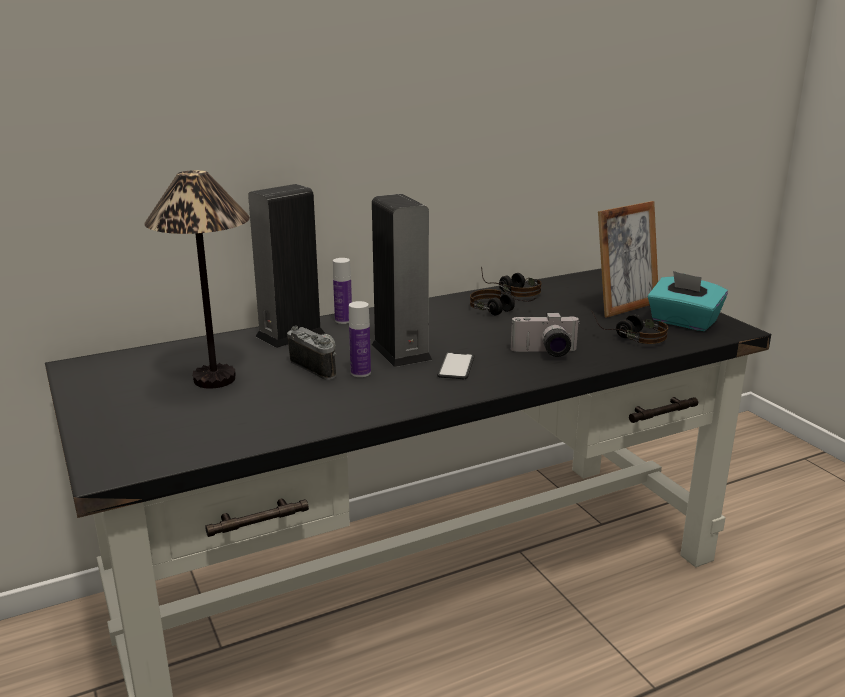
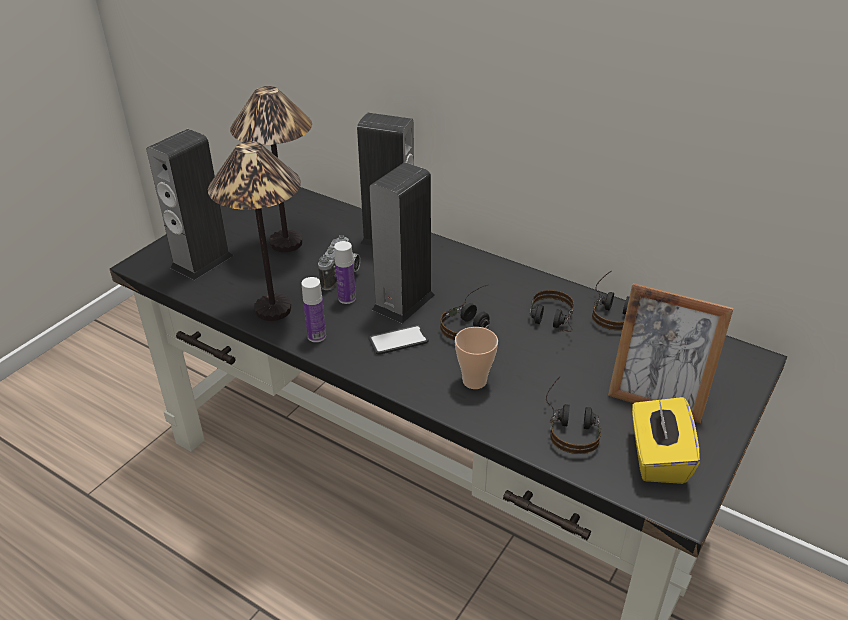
camera: 60 degrees right, 15 degrees up
(169, 431) = (202, 261): none -> speaker
(329, 410) = (273, 310): none -> table lamp
(343, 320) = (441, 250): bottle -> bottle (316, 336)
(466, 335) = (471, 322): none -> headphones
(545, 353) = (474, 381): camera -> cup
(683, 322) = (657, 457): turquoise tissue box -> yellow tissue box

